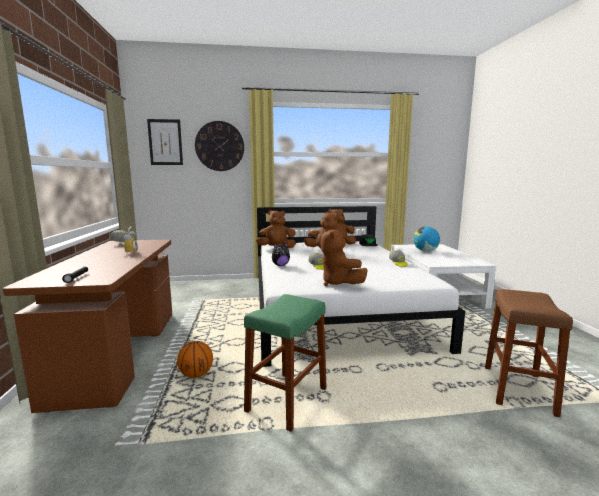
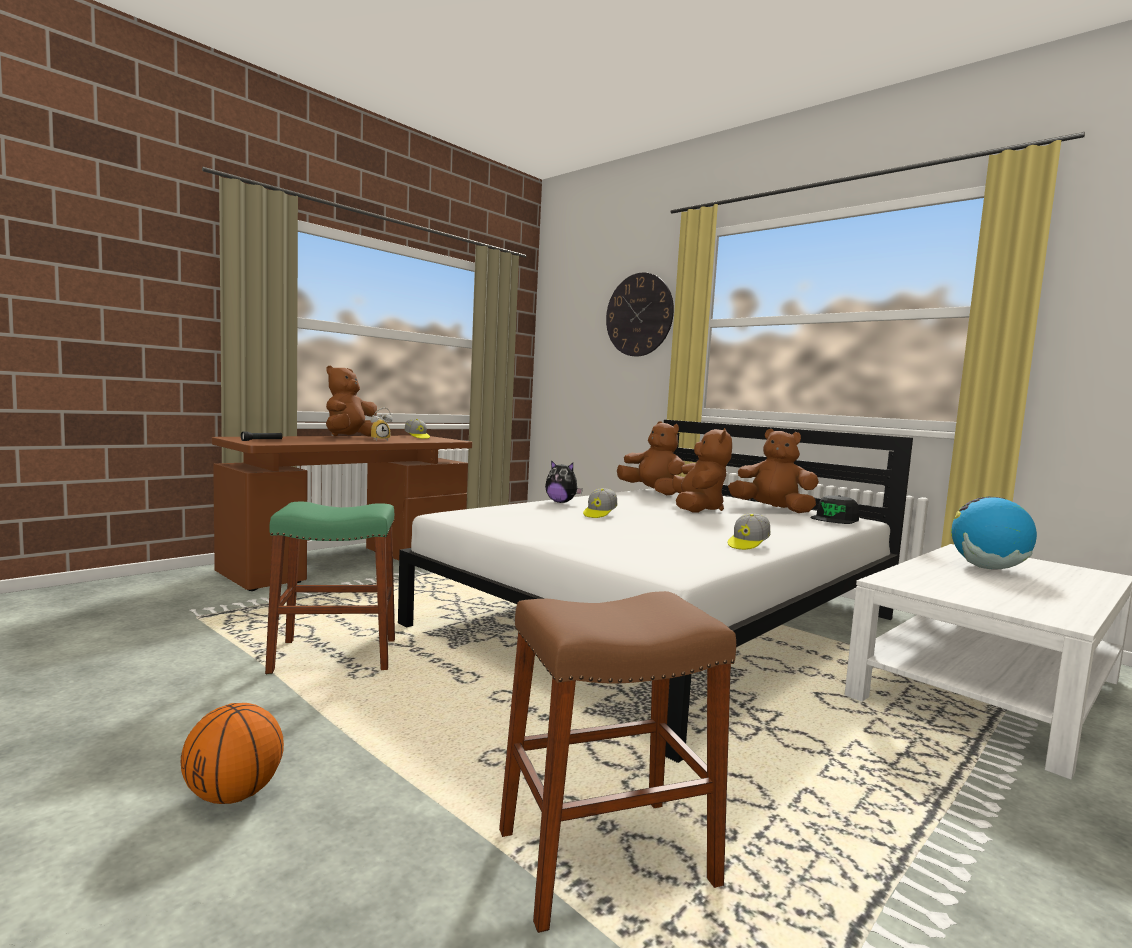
camera: 50 degrees right, 5 degrees down
(165, 142) = (574, 314): picture -> none
(196, 375) = (342, 601): basketball -> basketball (233, 795)
(339, 283) = (531, 529): brown plush toy -> brown plush toy (350, 437)

